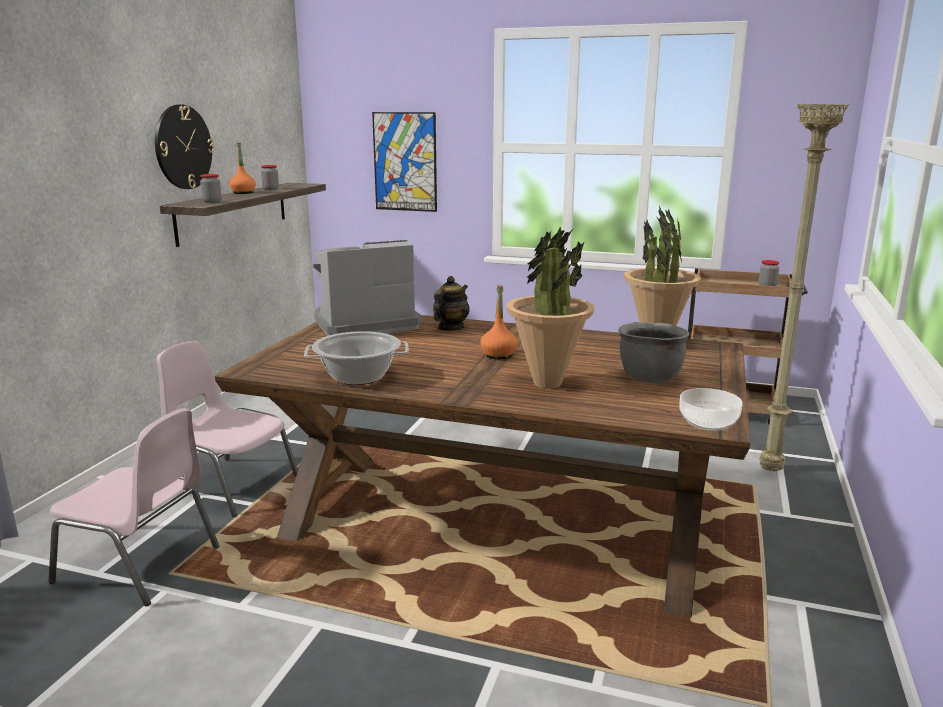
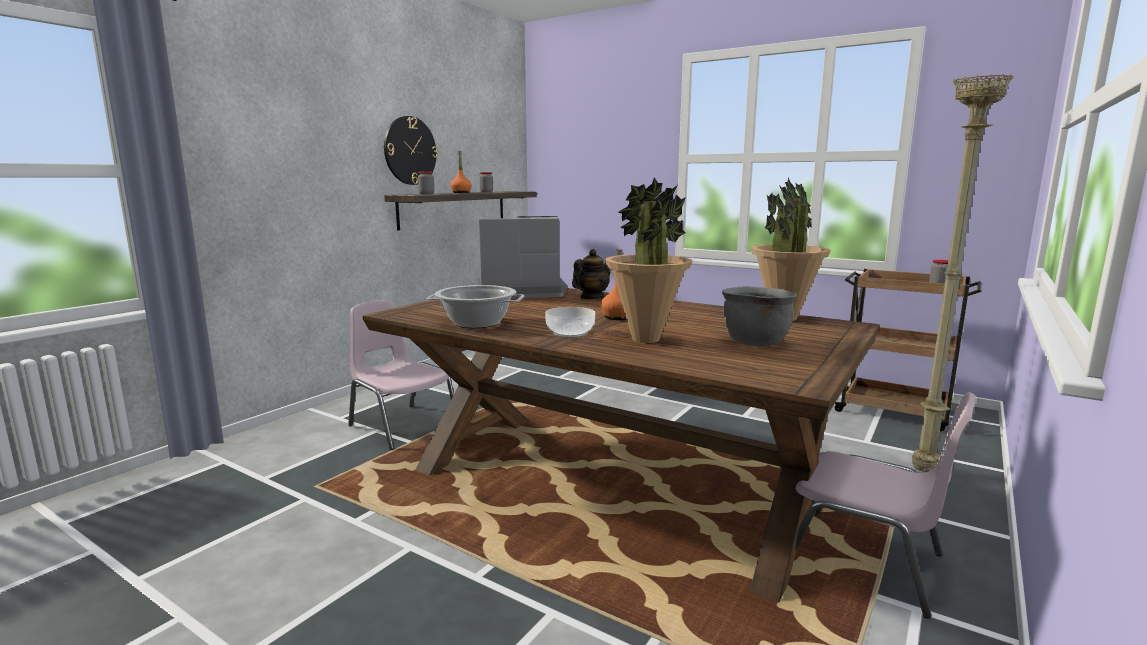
camera: 15 degrees right, 5 degrees down
(140, 565) = (298, 477): pink chair -> pink chair (866, 562)
(405, 162) = (604, 174): picture -> none
(709, 422) = (792, 380): bowl -> bowl (570, 332)

